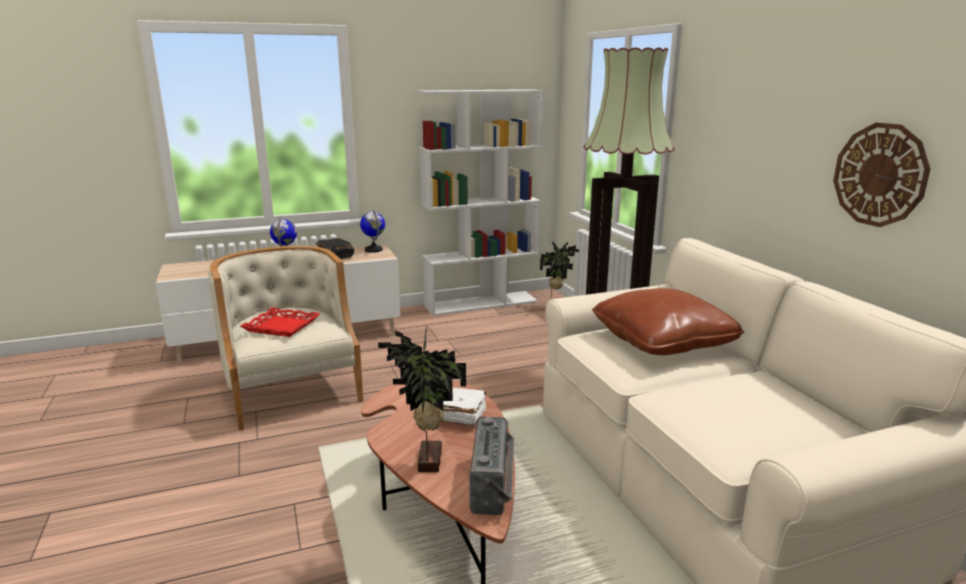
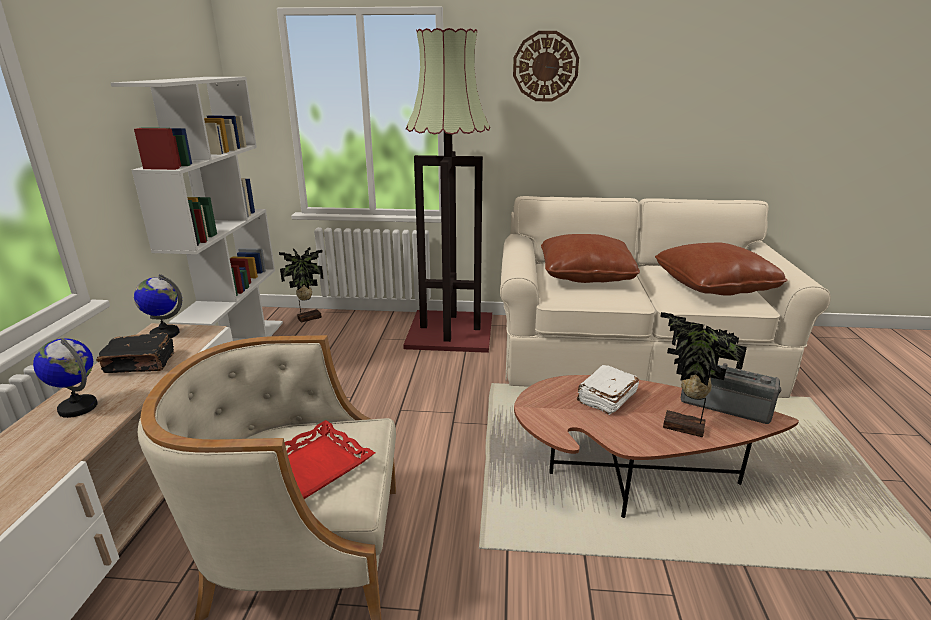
camera: 65 degrees left, 5 degrees up
(750, 419) = (714, 286): none -> brown pillow
(879, 175) = (664, 120): wall clock -> wall clock (545, 66)

